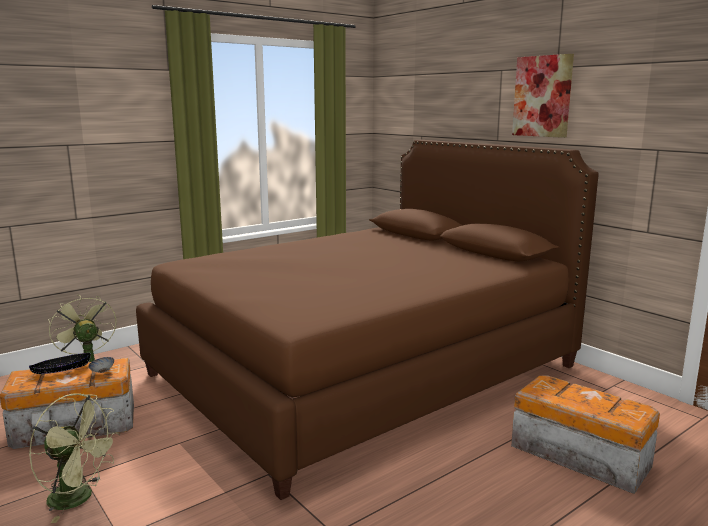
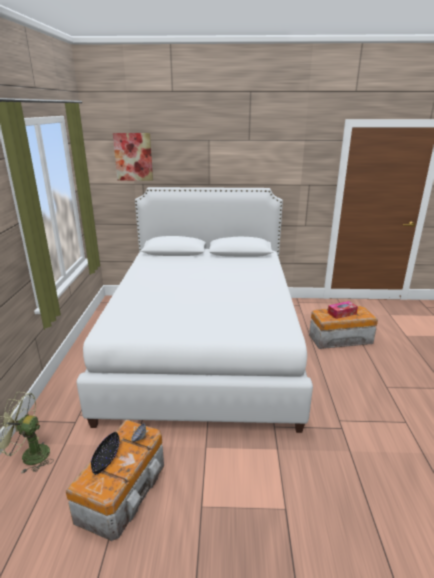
camera: 50 degrees left, 10 degrees up
(79, 498) = (227, 516): green fan -> none
(363, 370) = (204, 348): brown bed -> white bed
(542, 96) = (241, 157): picture -> picture (133, 157)
(582, 398) = (342, 313): none -> tissue box

